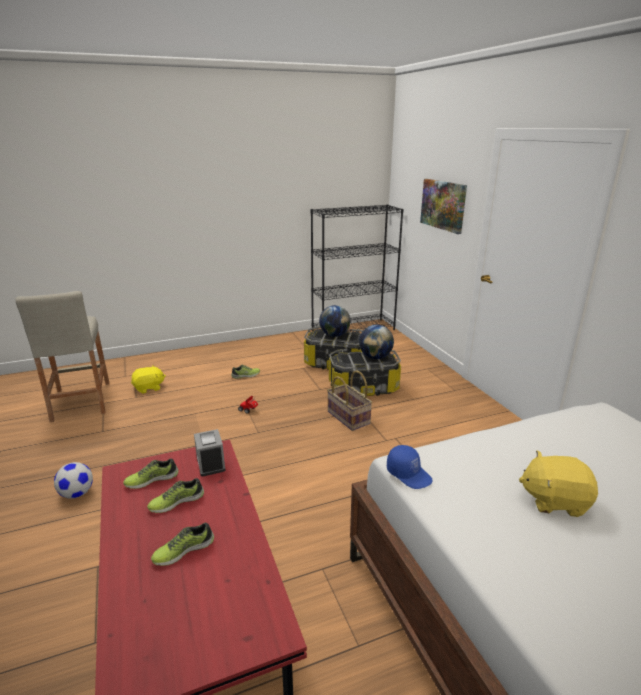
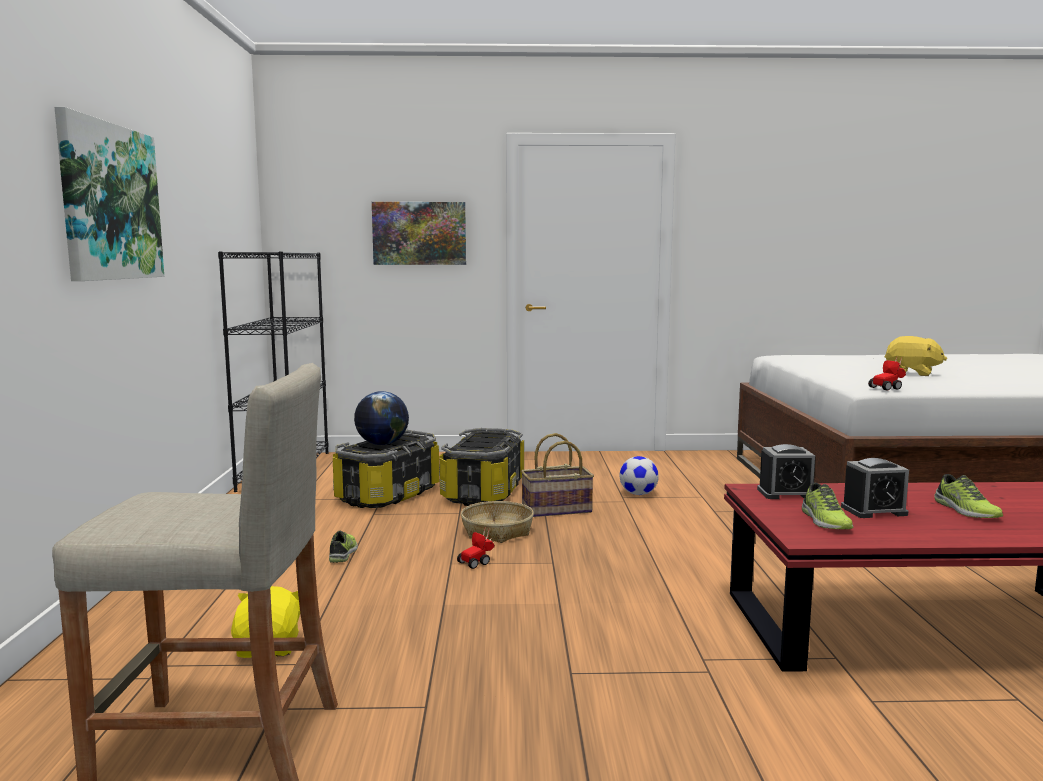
camera: 70 degrees left, 15 degrees down
(77, 493) = (665, 731): football -> football (638, 494)
(176, 501) = (873, 510): shoe -> alarm clock
(201, 194) = (110, 202): none -> picture
(297, 406) = (497, 531): none -> basket
(375, 357) = (487, 438): globe -> none
(409, 474) = (888, 388): blue cap -> toy car
(554, 500) = (912, 373): yellow plush toy -> yellow plush toy turned 90 degrees counterclockwise

